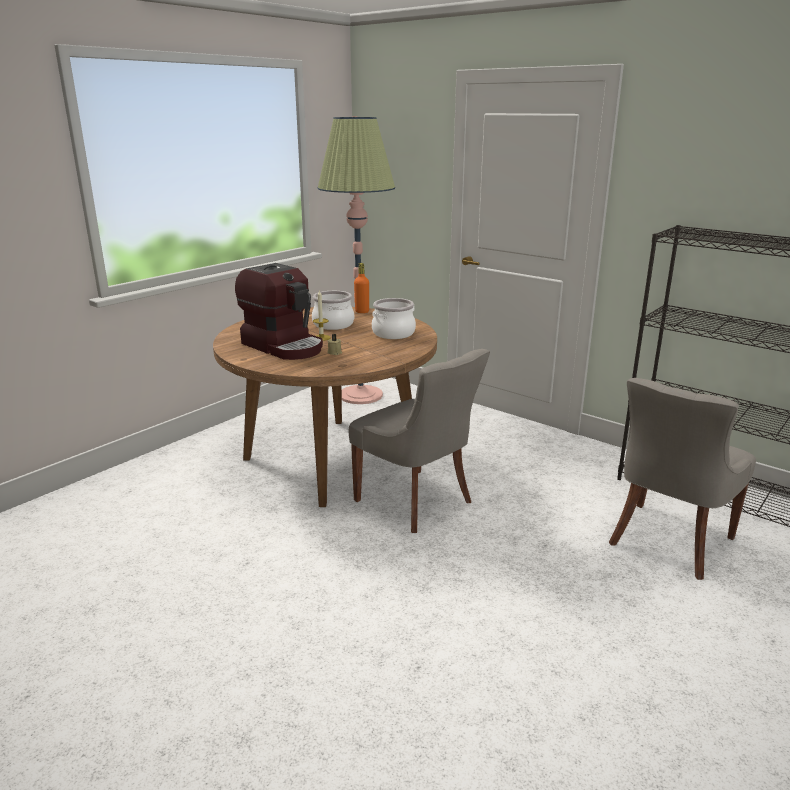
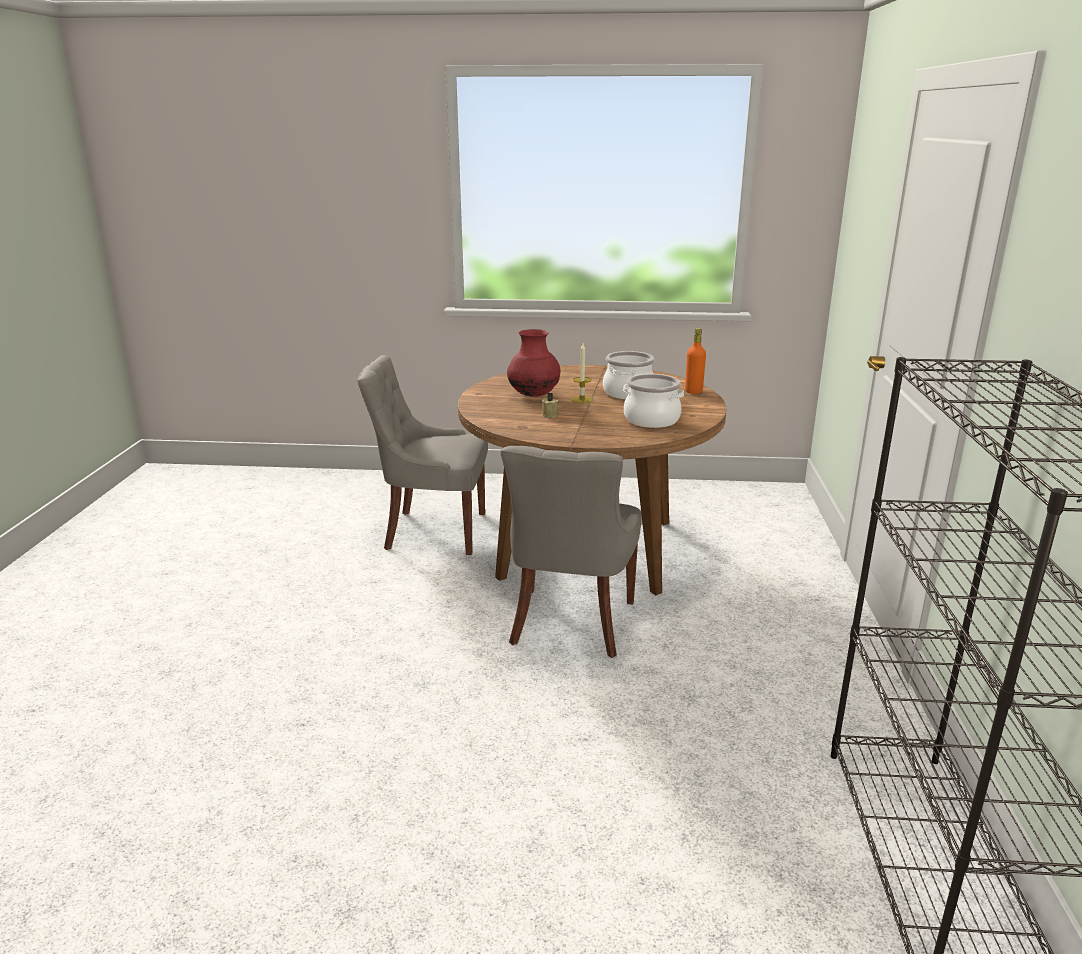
camera: 55 degrees right, 0 degrees up
(284, 346) = (534, 395): coffee machine -> red vase
(360, 395) = (743, 509): floor lamp -> none
(668, 541) = (719, 849): grey chair -> grey chair (433, 531)

